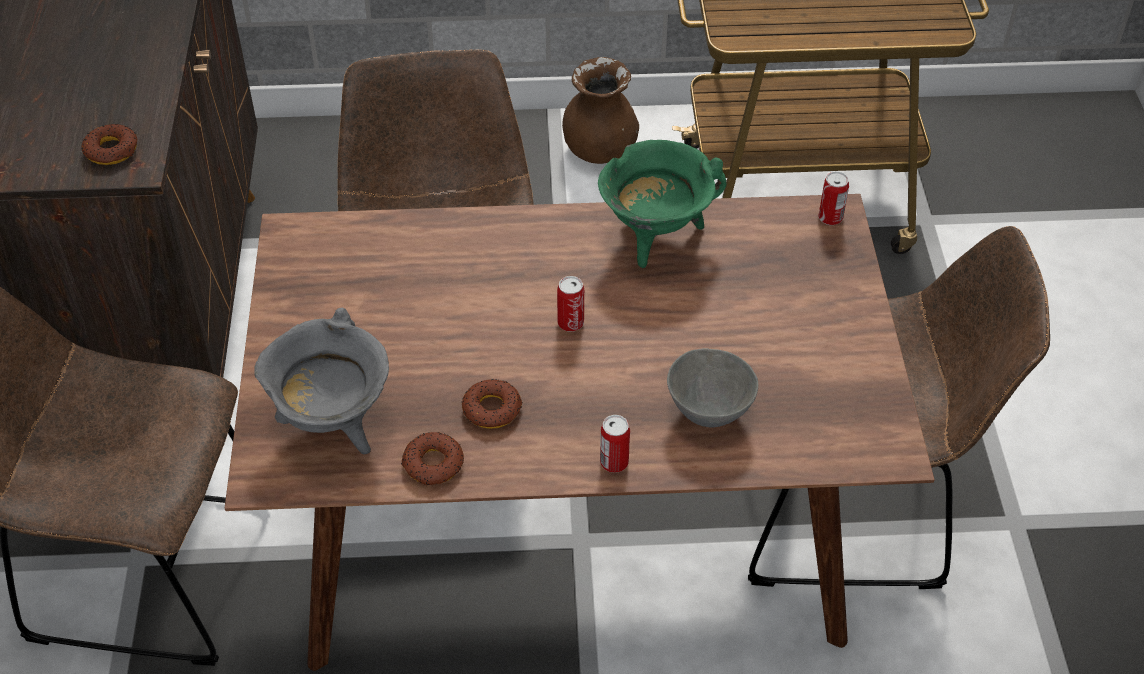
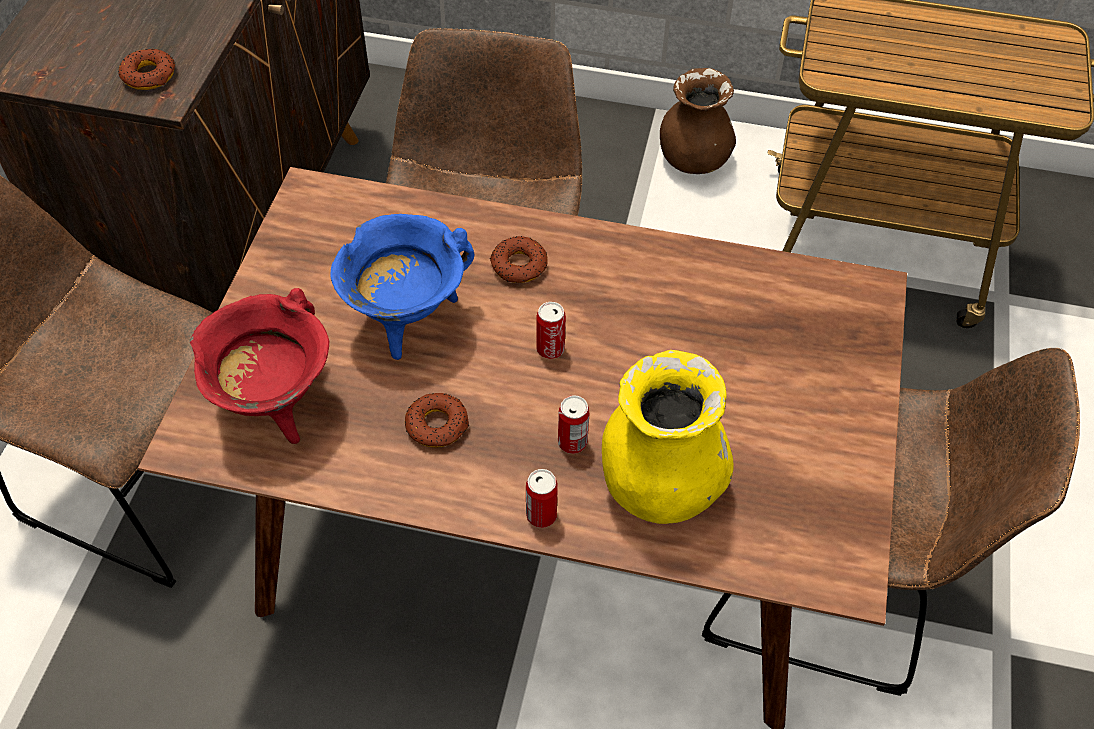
camera: 15 degrees right, 5 degrees up
(334, 424) = (275, 404): grey cooking pot -> red cooking pot
(428, 325) = (407, 319): none -> blue cooking pot
(433, 464) = (356, 471): donut -> donut (518, 265)
(655, 236) = (671, 274): green cooking pot -> none
(708, 414) = (659, 484): grey bowl -> yellow vase
(830, 217) = (865, 292): can -> can (572, 442)

